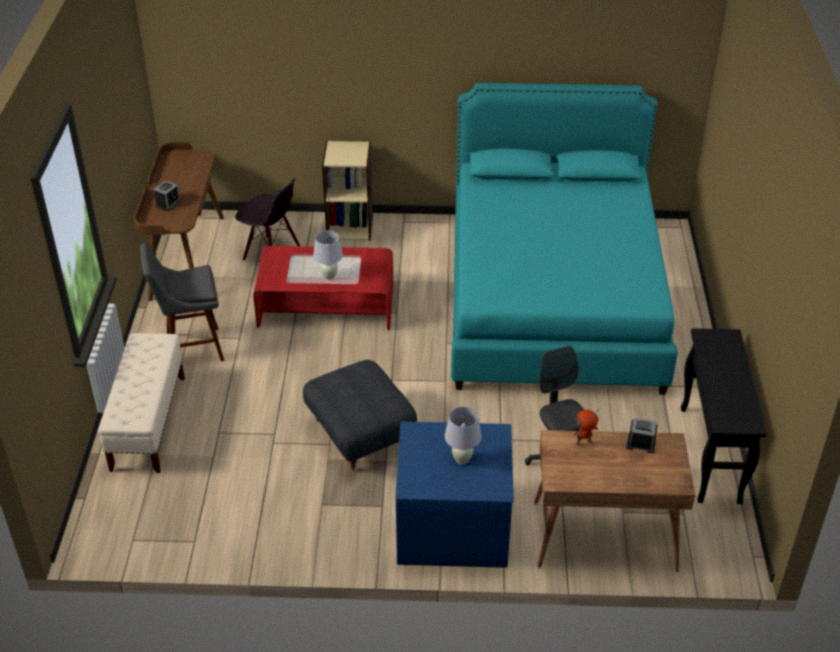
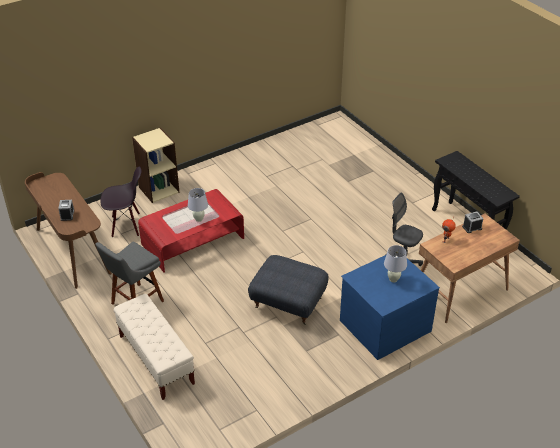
camera: 35 degrees left, 0 degrees up
(552, 299) = (314, 182): turquoise bed -> none

